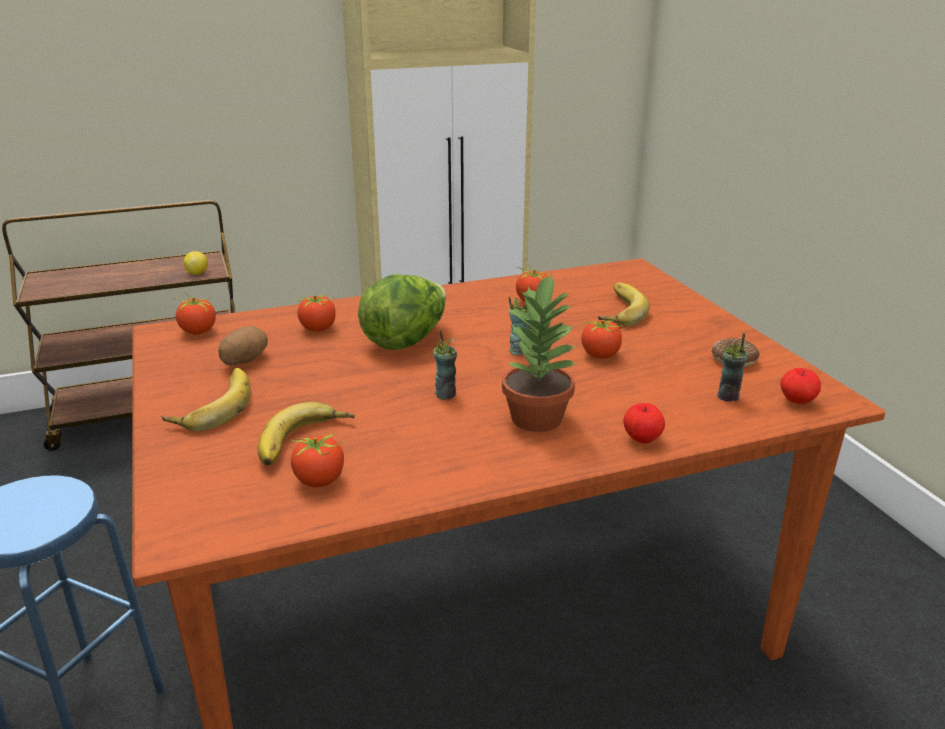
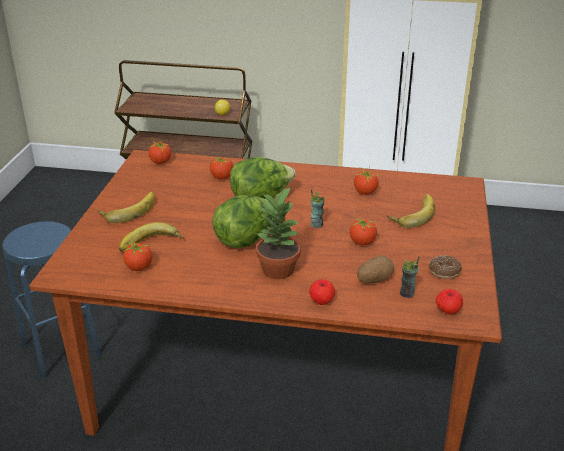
camera: 30 degrees right, 5 degrees up
(244, 360) = (166, 187): potato -> potato (374, 279)
(445, 394) = (246, 239): cup -> lettuce

